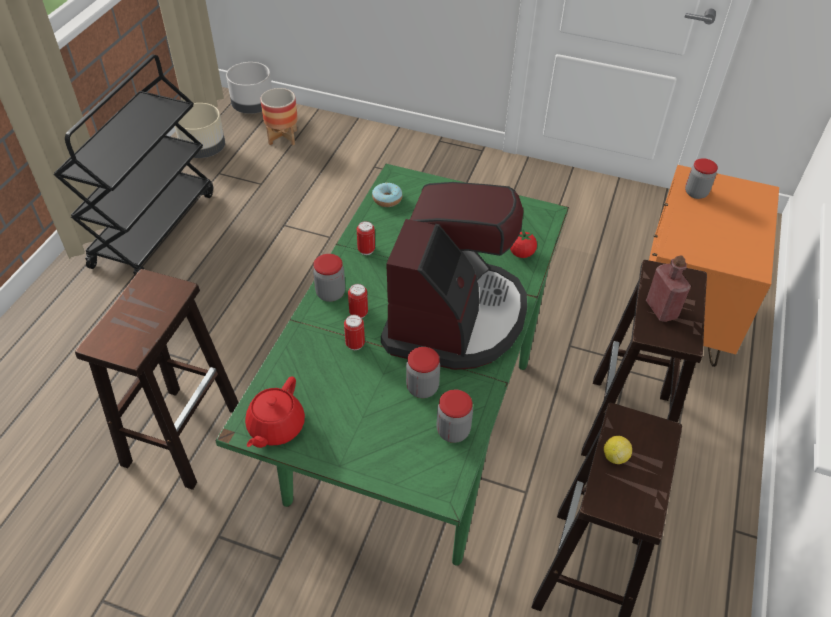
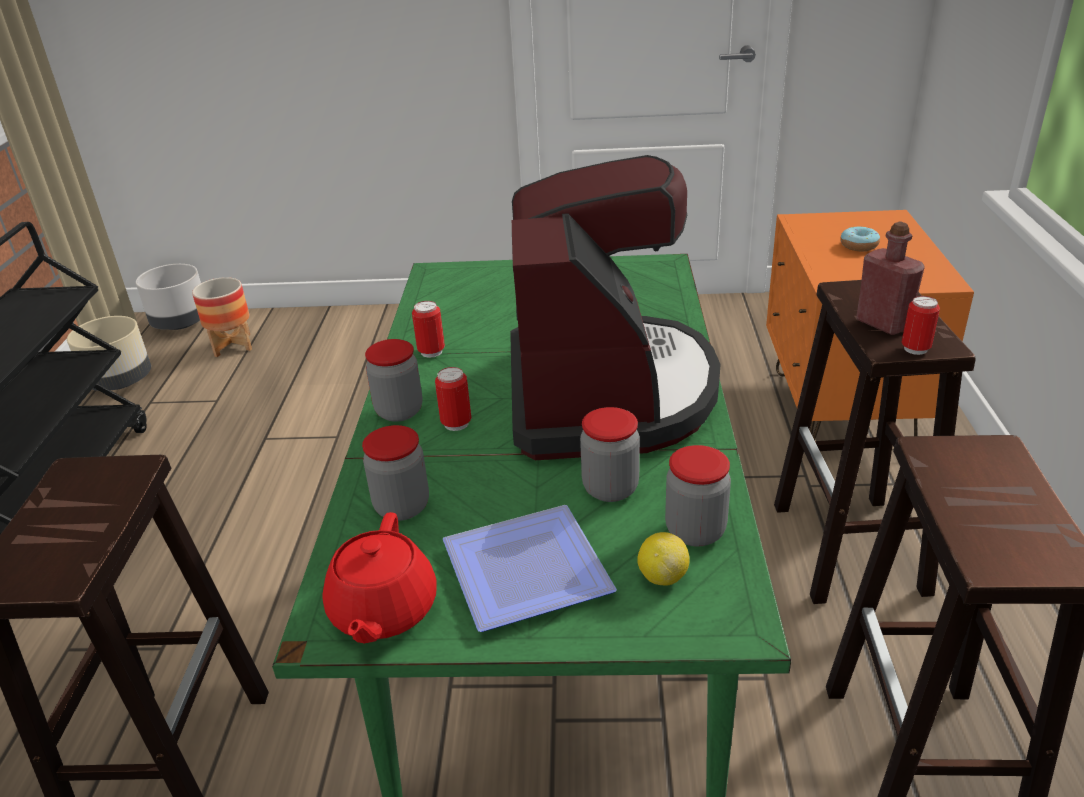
camera: 15 degrees left, 15 degrees down
(355, 344) = (470, 462): can -> can (915, 349)
(357, 429) = (533, 573): none -> plate
(387, 199) = (434, 295): donut -> donut (858, 246)
(521, 253) = (658, 308): tomato -> none
(615, 456) = (959, 499): lemon -> lemon (662, 576)
(696, 193) = (818, 232): jar -> jar (402, 506)

